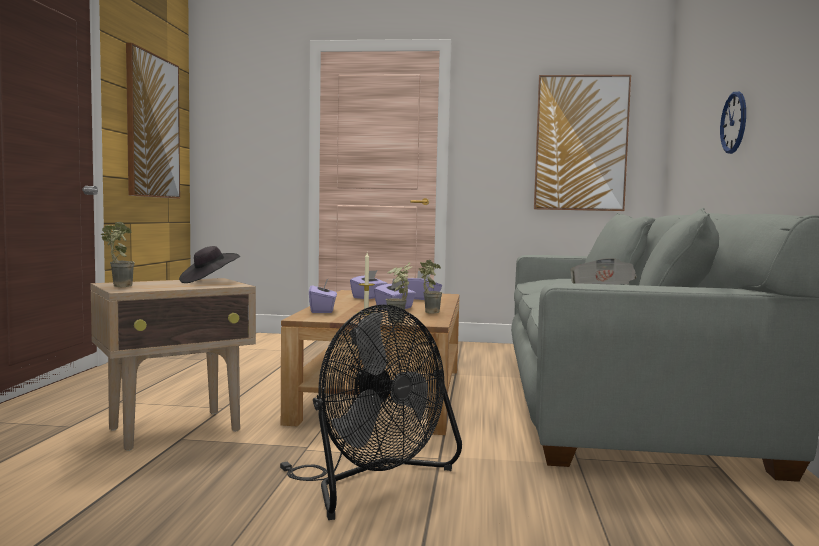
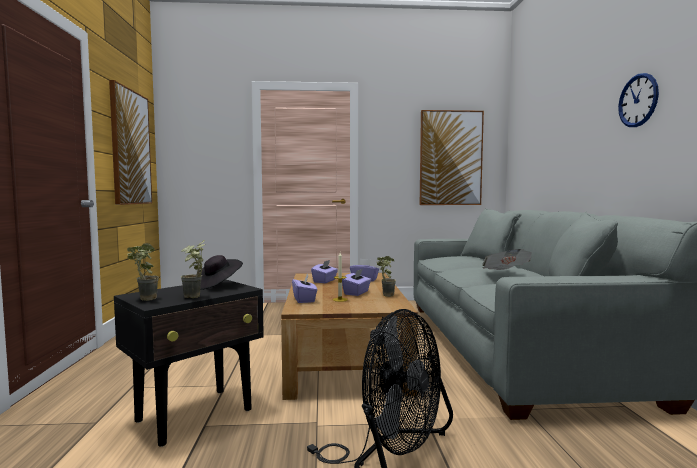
camera: 10 degrees left, 0 degrees up
(176, 430) = (196, 415): beige side table -> black side table
(398, 322) = (375, 309): potted plant -> potted plant (194, 297)
(734, 122) = (581, 147): wall clock -> wall clock (638, 100)

